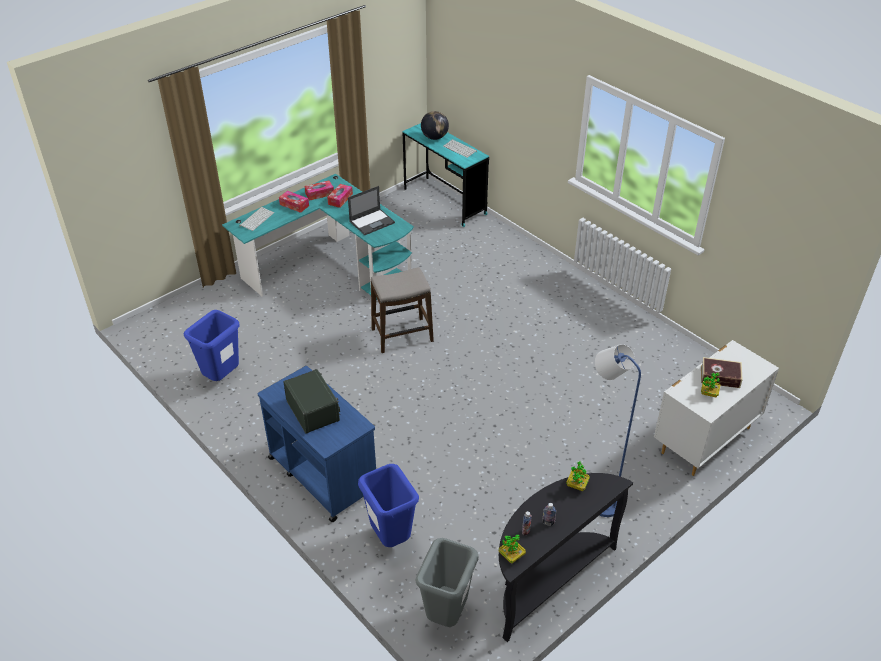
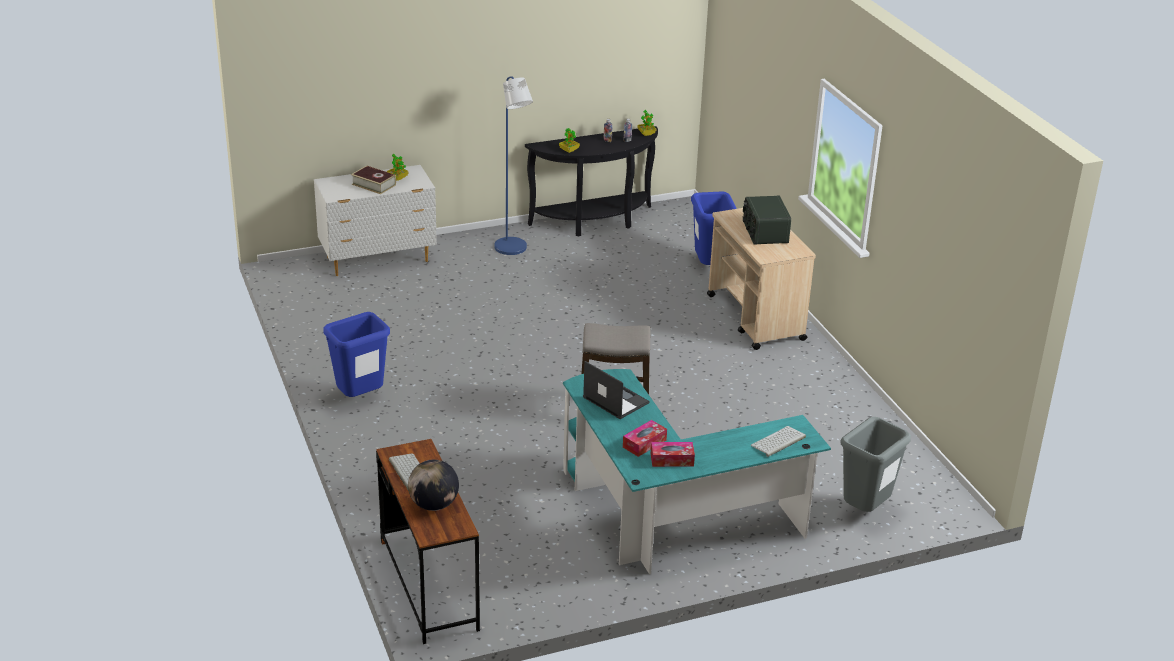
camera: 160 degrees left, 10 degrees down
(222, 377) = (847, 420): blue trash can -> blue trash can (360, 399)
(294, 205) = (716, 451): tissue box -> none
(322, 474) = (755, 318): blue cart -> beige cart
(372, 222) = (615, 400): laptop -> laptop turned 60 degrees clockwise
(444, 201) = (428, 585): turquoise desk -> brown desk
(447, 615) = (685, 224): grey trash can -> grey trash can (864, 511)

